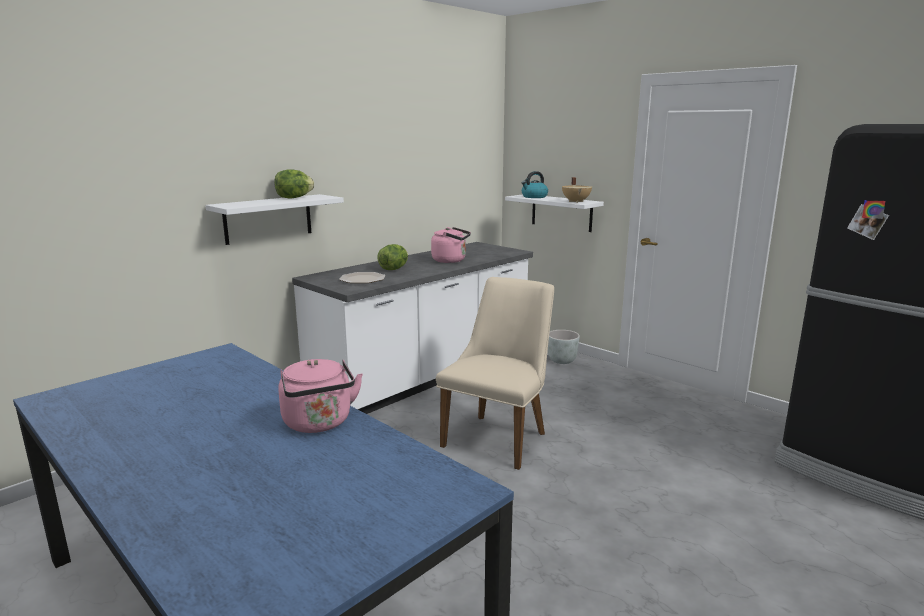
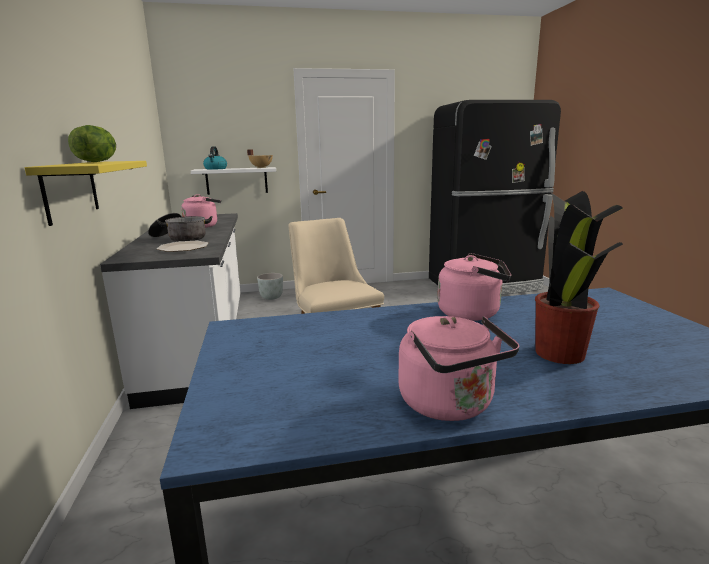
camera: 55 degrees left, 0 degrees up
(103, 451) = (450, 405): none -> pink kettle
(229, 480) = (559, 352): none -> potted plant
(268, 219) = (71, 190): white shelf -> yellow shelf
(394, 269) = (180, 238): lettuce -> cooking pot

